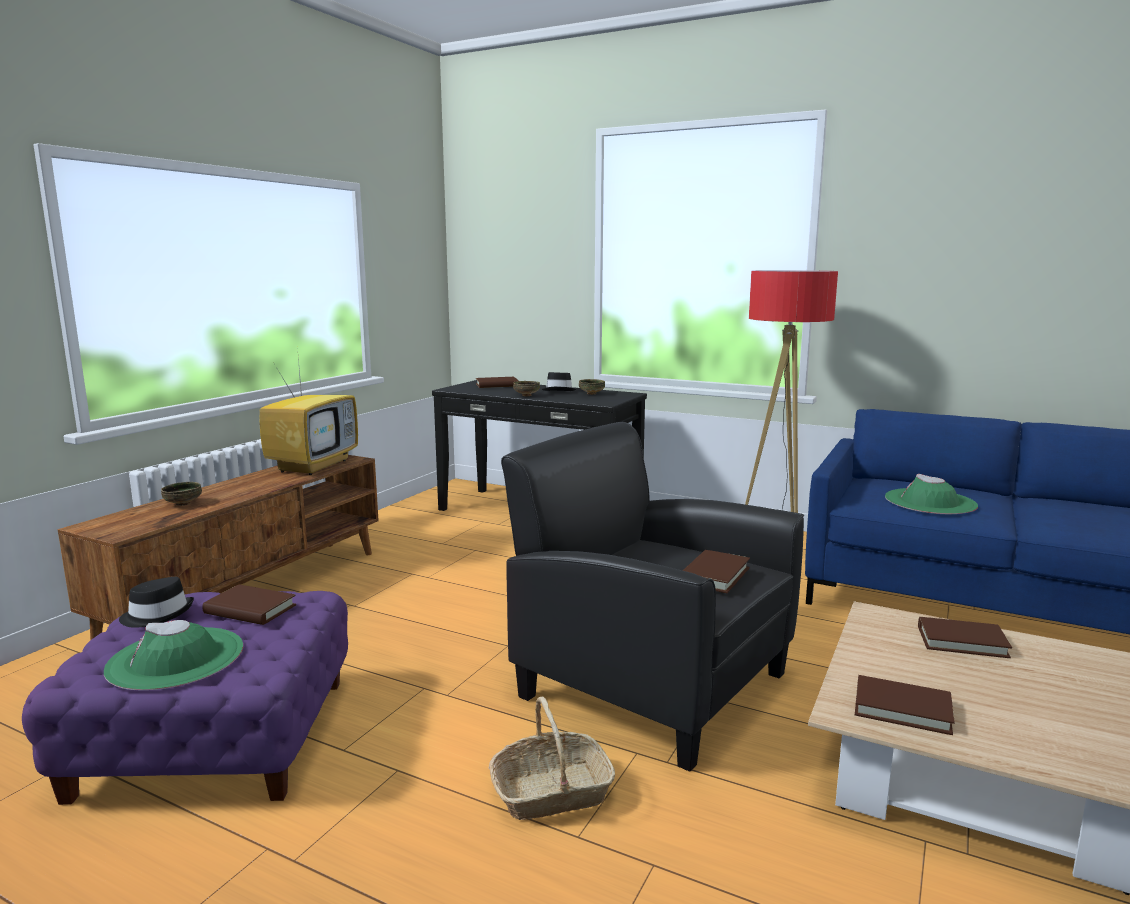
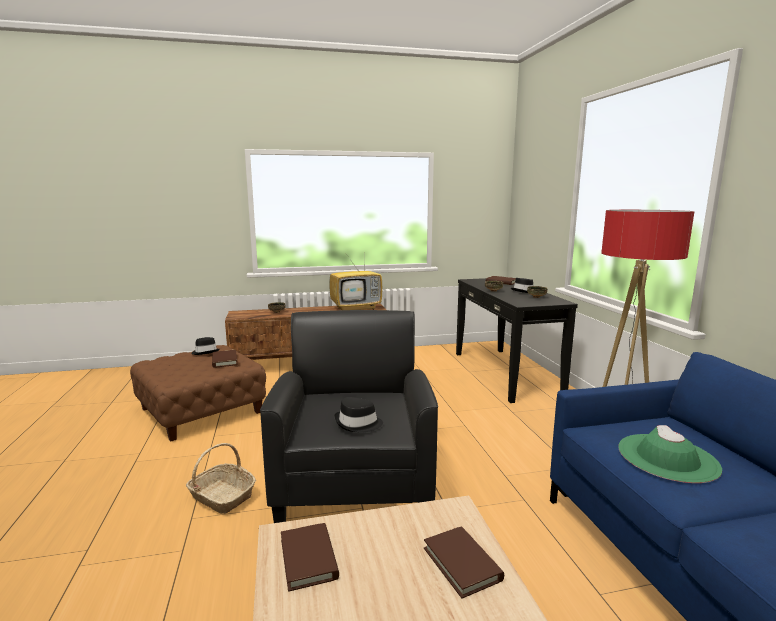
camera: 50 degrees right, 0 degrees up
(176, 658) = (173, 368): green hat -> none
(215, 736) = (201, 410): purple ottoman -> brown ottoman
(714, 575) = (358, 423): brown book -> black hat

